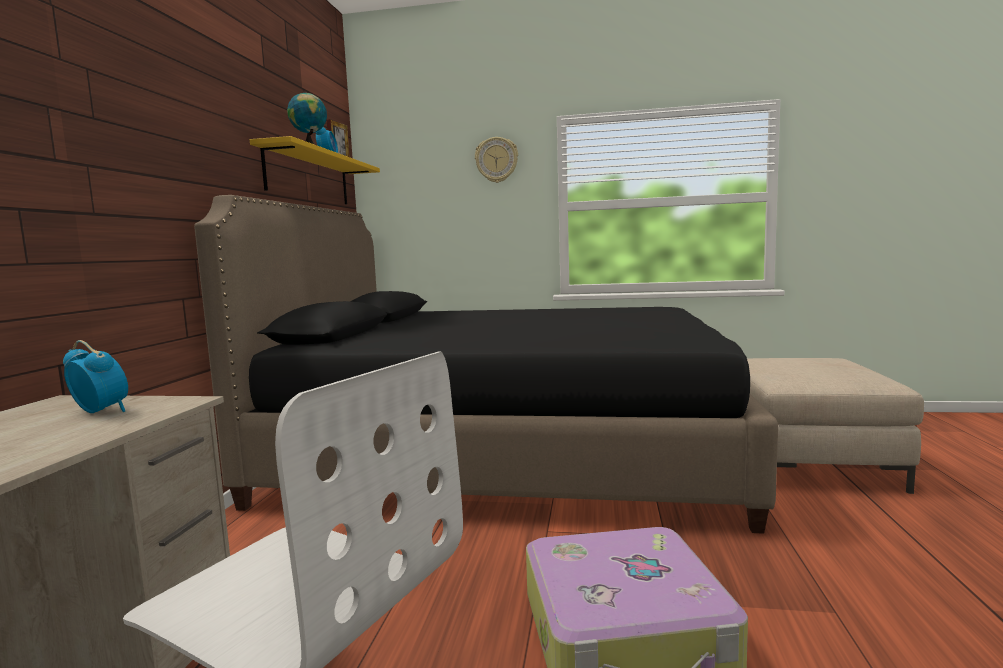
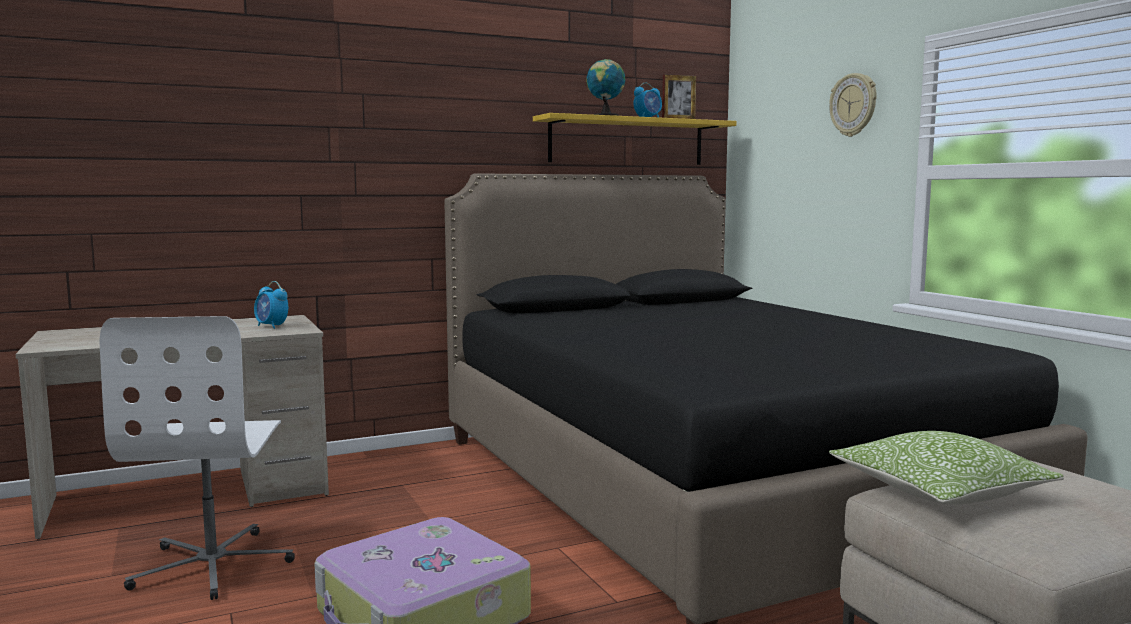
camera: 55 degrees right, 0 degrees up
(101, 412) = (271, 326): alarm clock -> alarm clock turned 135 degrees clockwise
(791, 376) = (939, 491): none -> pillow

